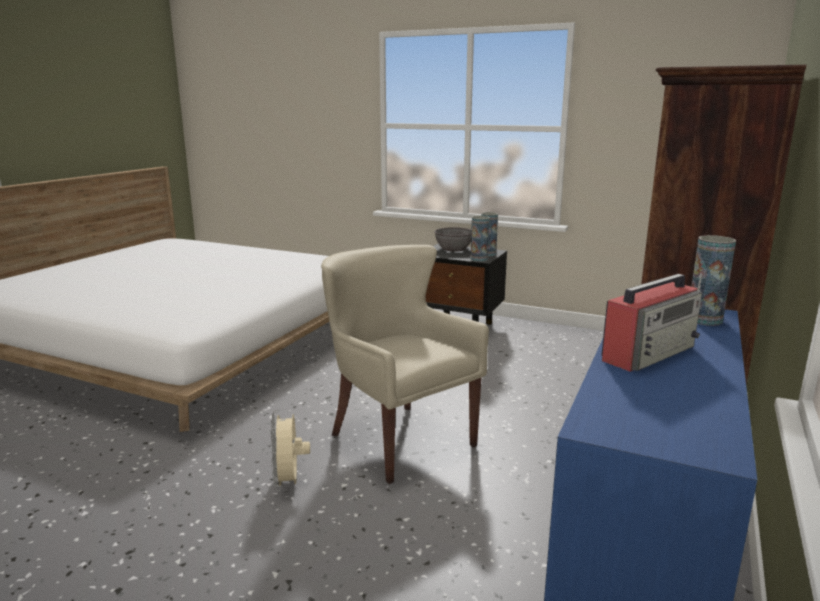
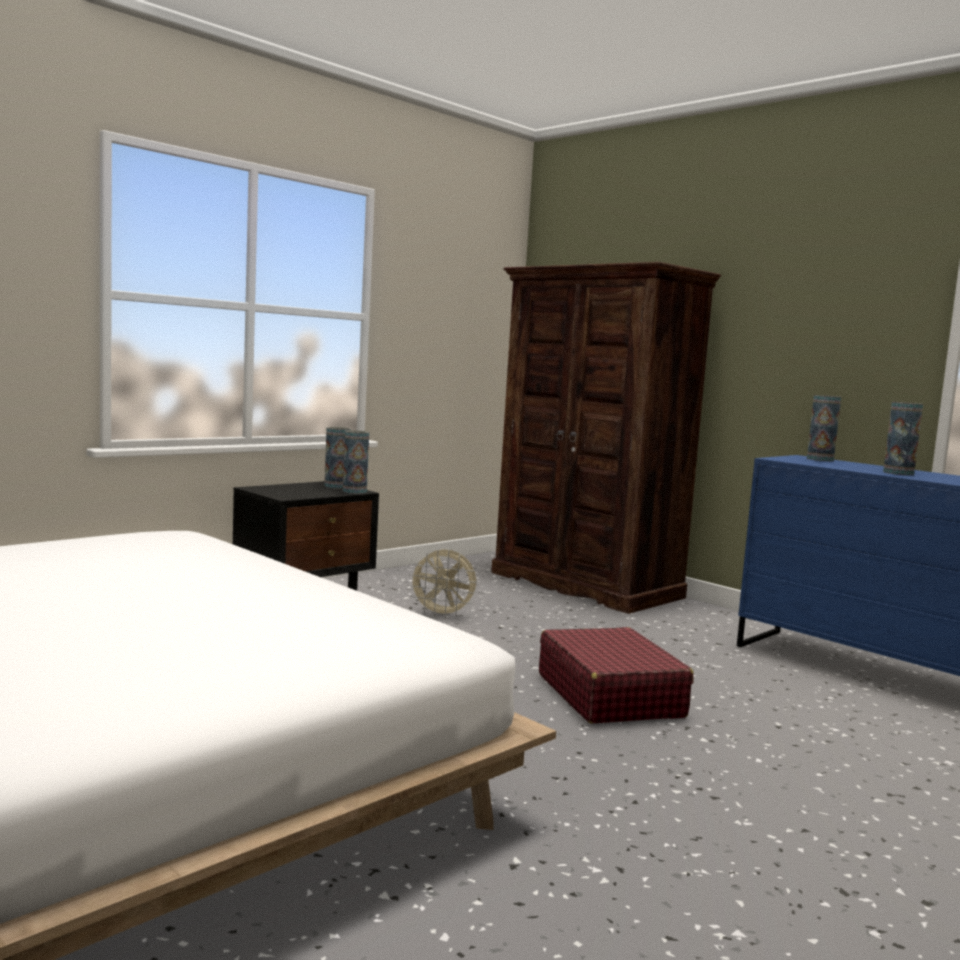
camera: 70 degrees left, 10 degrees down
(289, 483) = (690, 767): beige fan -> beige fan (442, 615)
(399, 439) = (609, 695): beige armchair -> red suitcase
(453, 249) = (282, 488): grey bowl -> none
(649, 353) = (898, 473): radio -> vase

